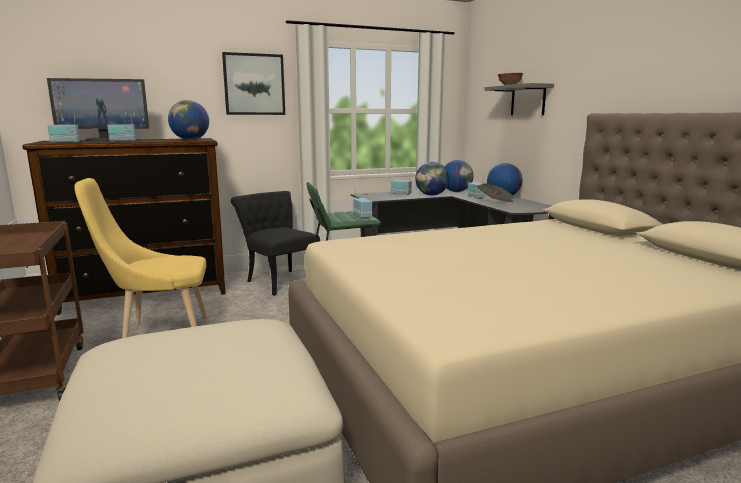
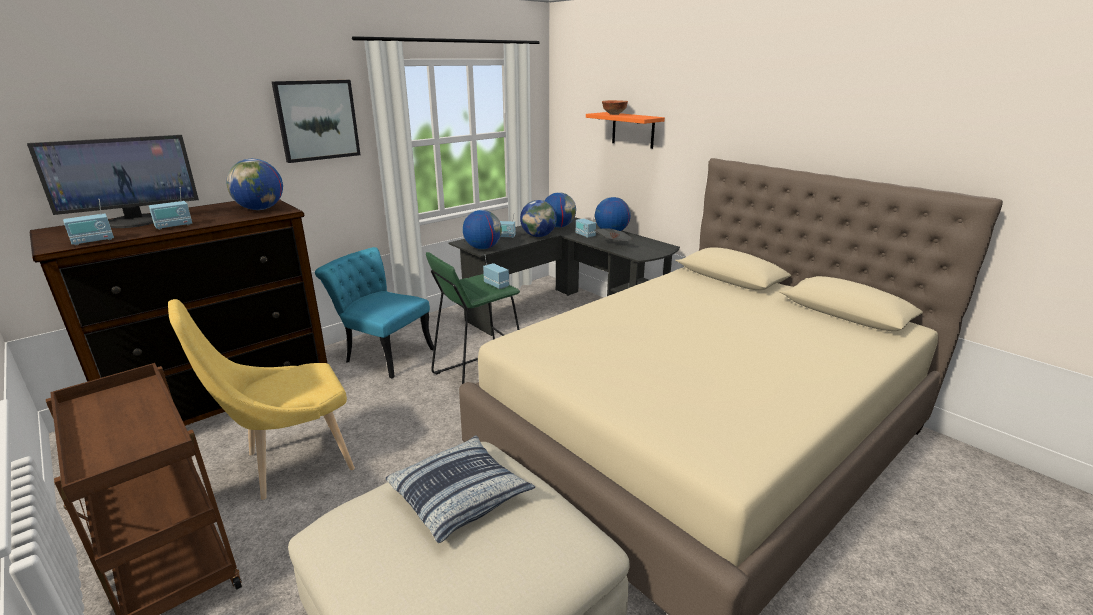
camera: 20 degrees left, 10 degrees up
(220, 341) = (460, 495): none -> pillow
(279, 280) = (383, 354): black chair -> turquoise chair
(375, 198) = (483, 248): none -> globe
(528, 100) = (633, 130): grey shelf -> orange shelf

